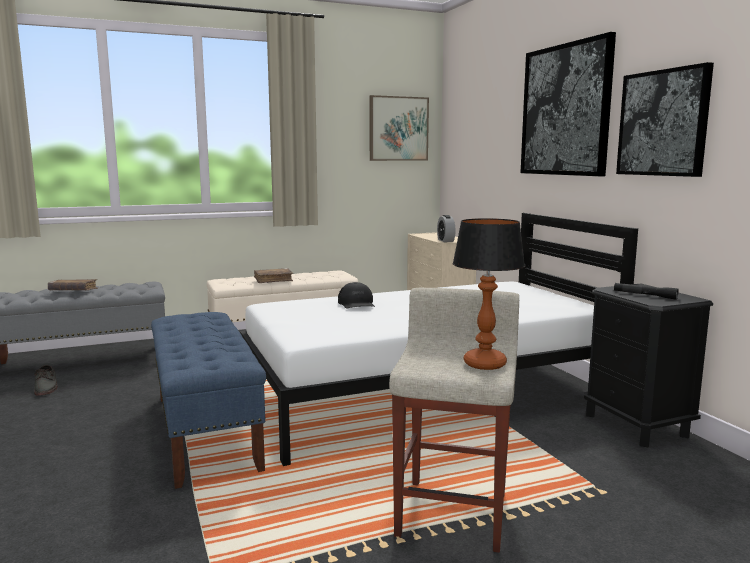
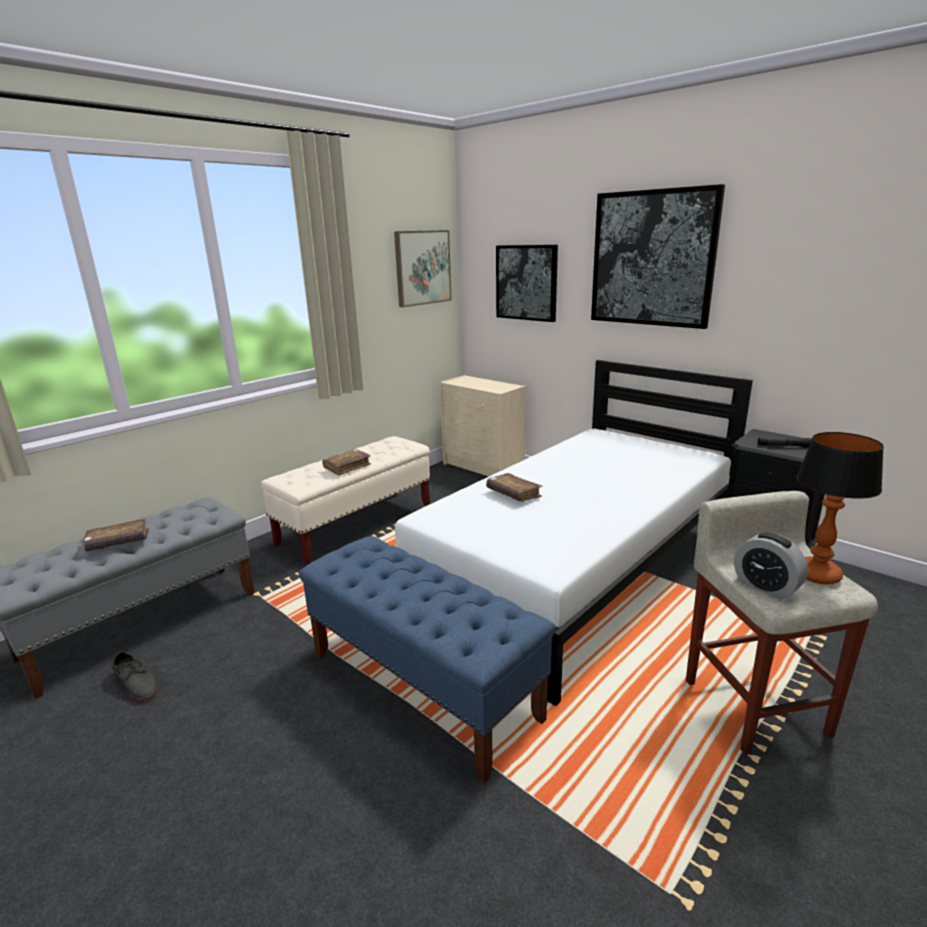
camera: 25 degrees left, 10 degrees up
(357, 303) = (513, 494): black cap -> brown book
(445, 240) = (497, 389): alarm clock -> alarm clock (765, 586)
(663, 123) = (784, 282): picture -> picture (526, 282)

